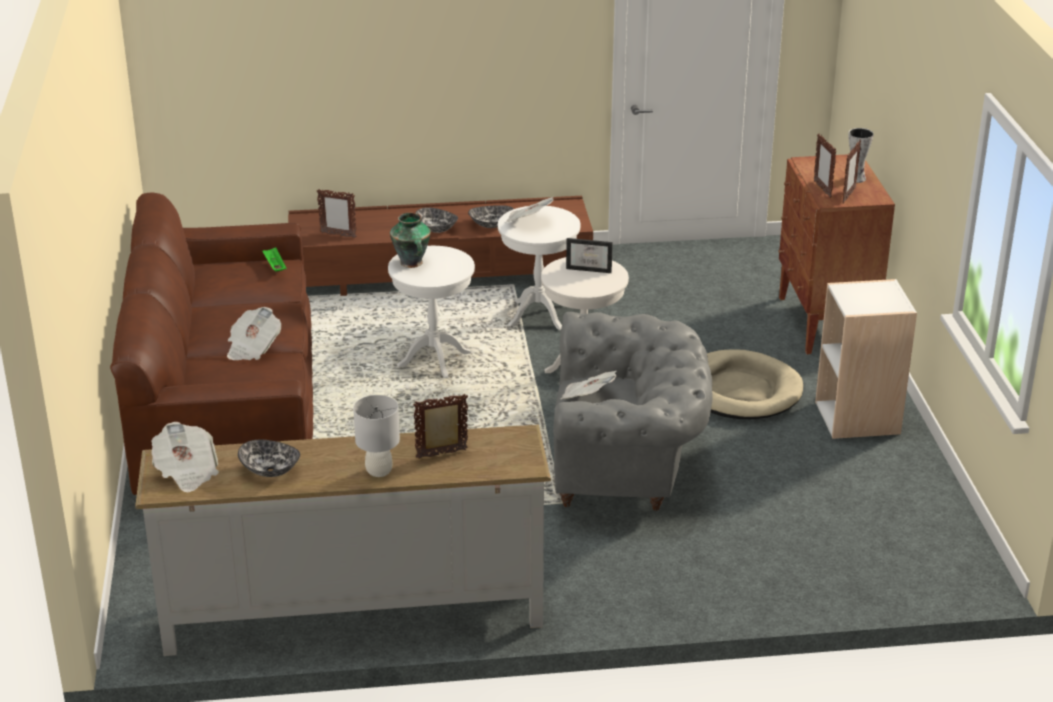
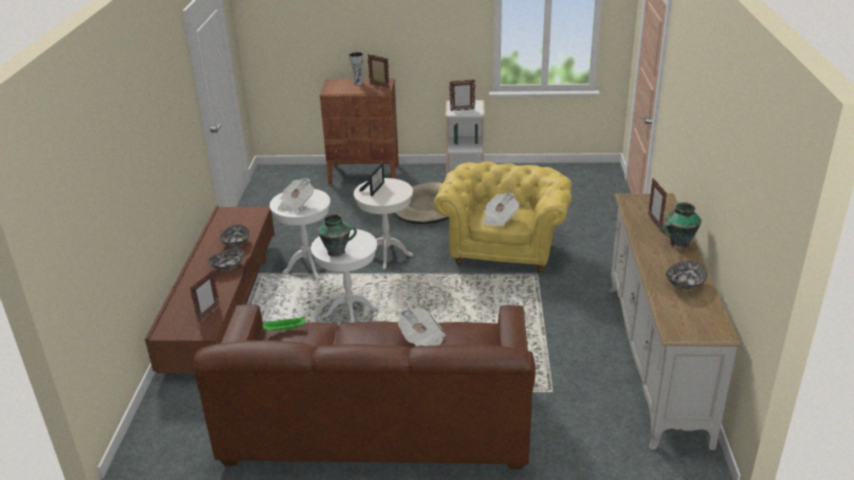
camera: 80 degrees left, 0 degrees up
(187, 472) = (693, 320): newspaper -> none
(379, 471) = (678, 244): grey table lamp -> vase
(627, 469) = (503, 249): grey armchair -> yellow armchair
(822, 189) = (367, 91): picture frame -> picture frame (462, 110)

